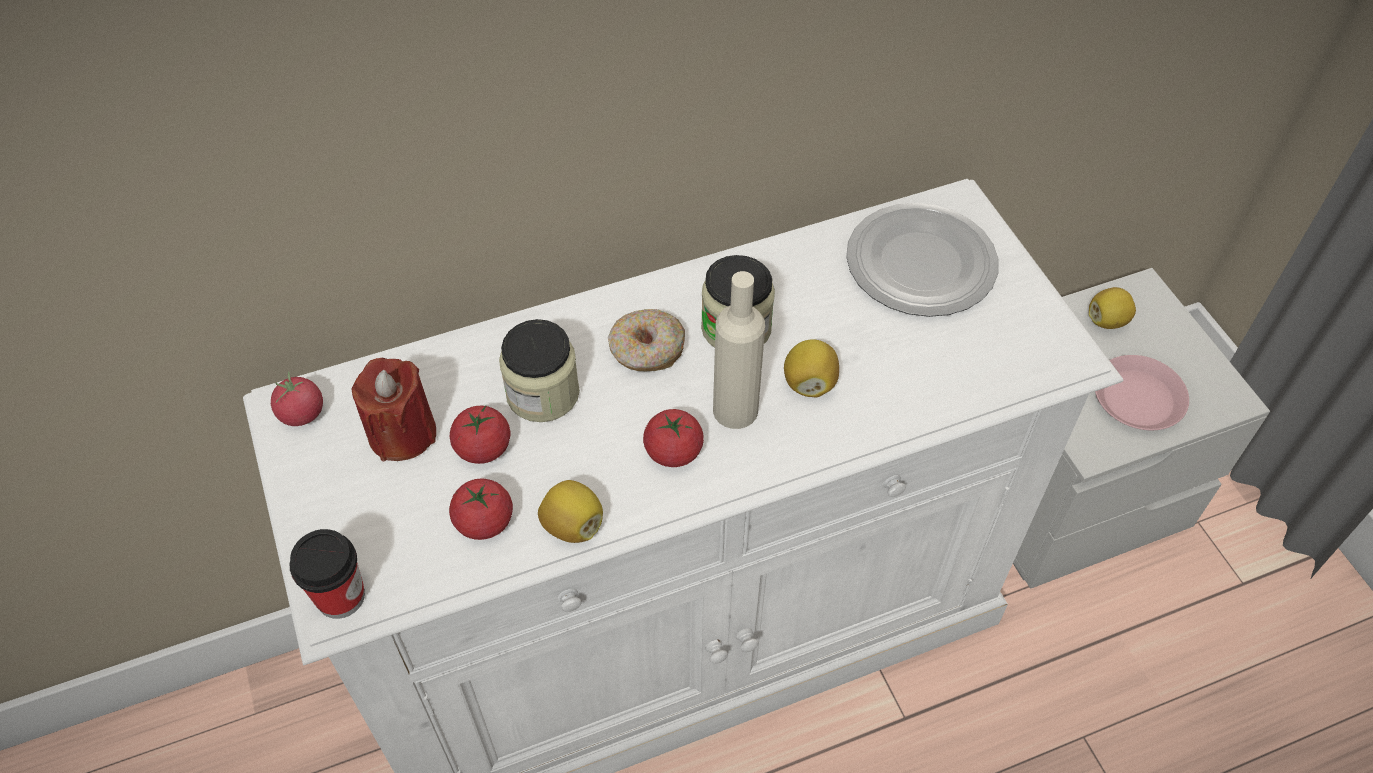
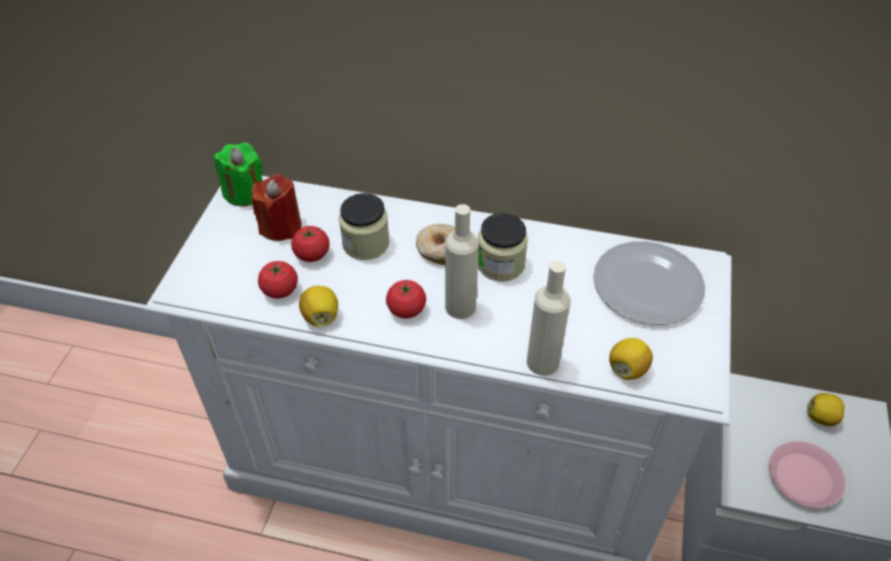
camera: 35 degrees right, 5 degrees down
(302, 413) = (244, 193): tomato -> green candle
(340, 596) = (184, 286): cup -> none
(809, 383) = (516, 315): lemon -> lemon (627, 369)
(886, 423) = (542, 362): none -> beige bottle

